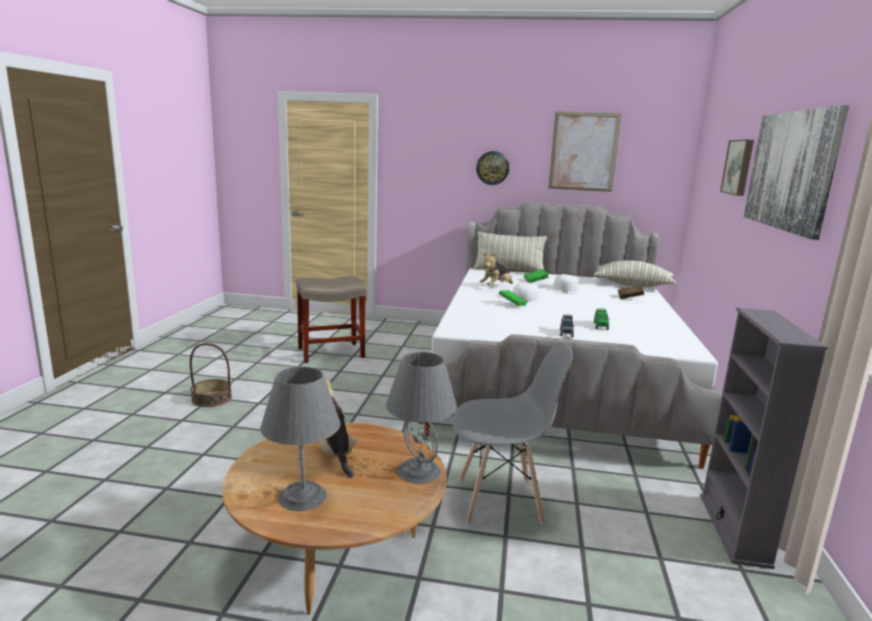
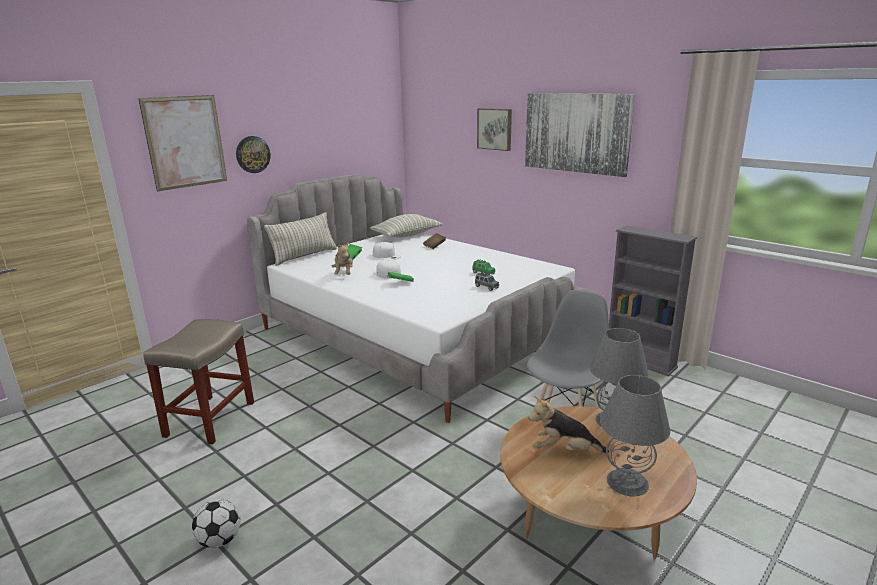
camera: 55 degrees left, 5 degrees up
(211, 399) = (220, 540): basket -> football
(583, 152) = (328, 125): picture -> picture (185, 142)

